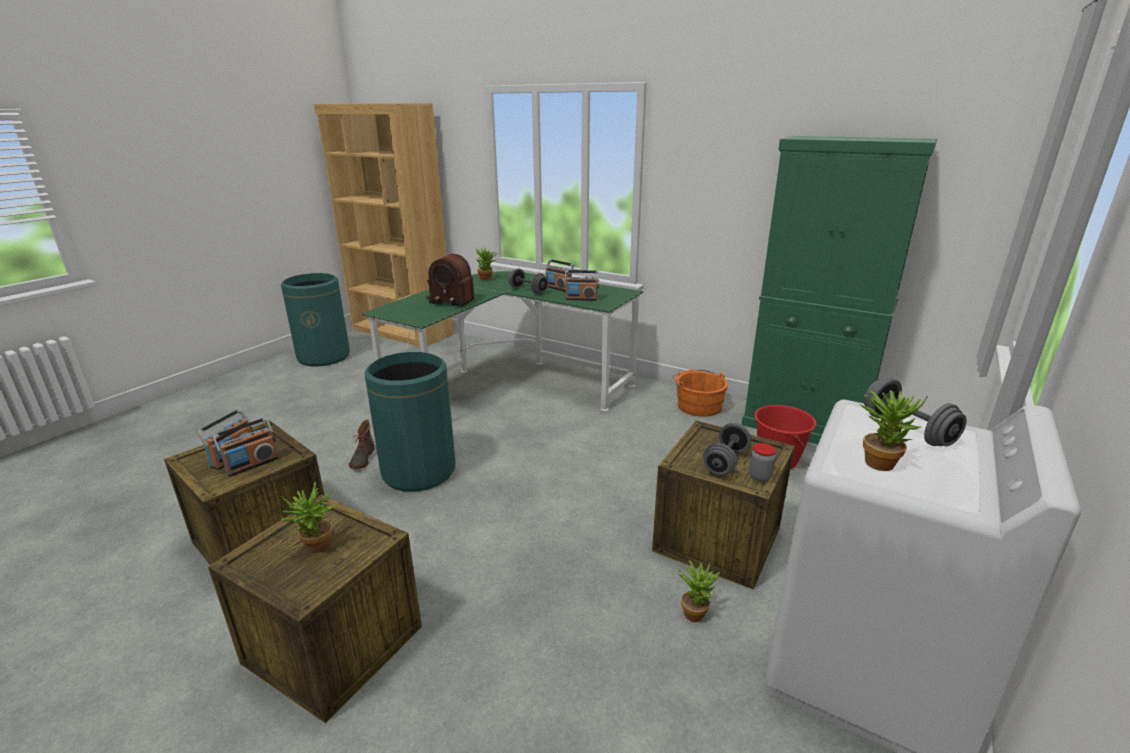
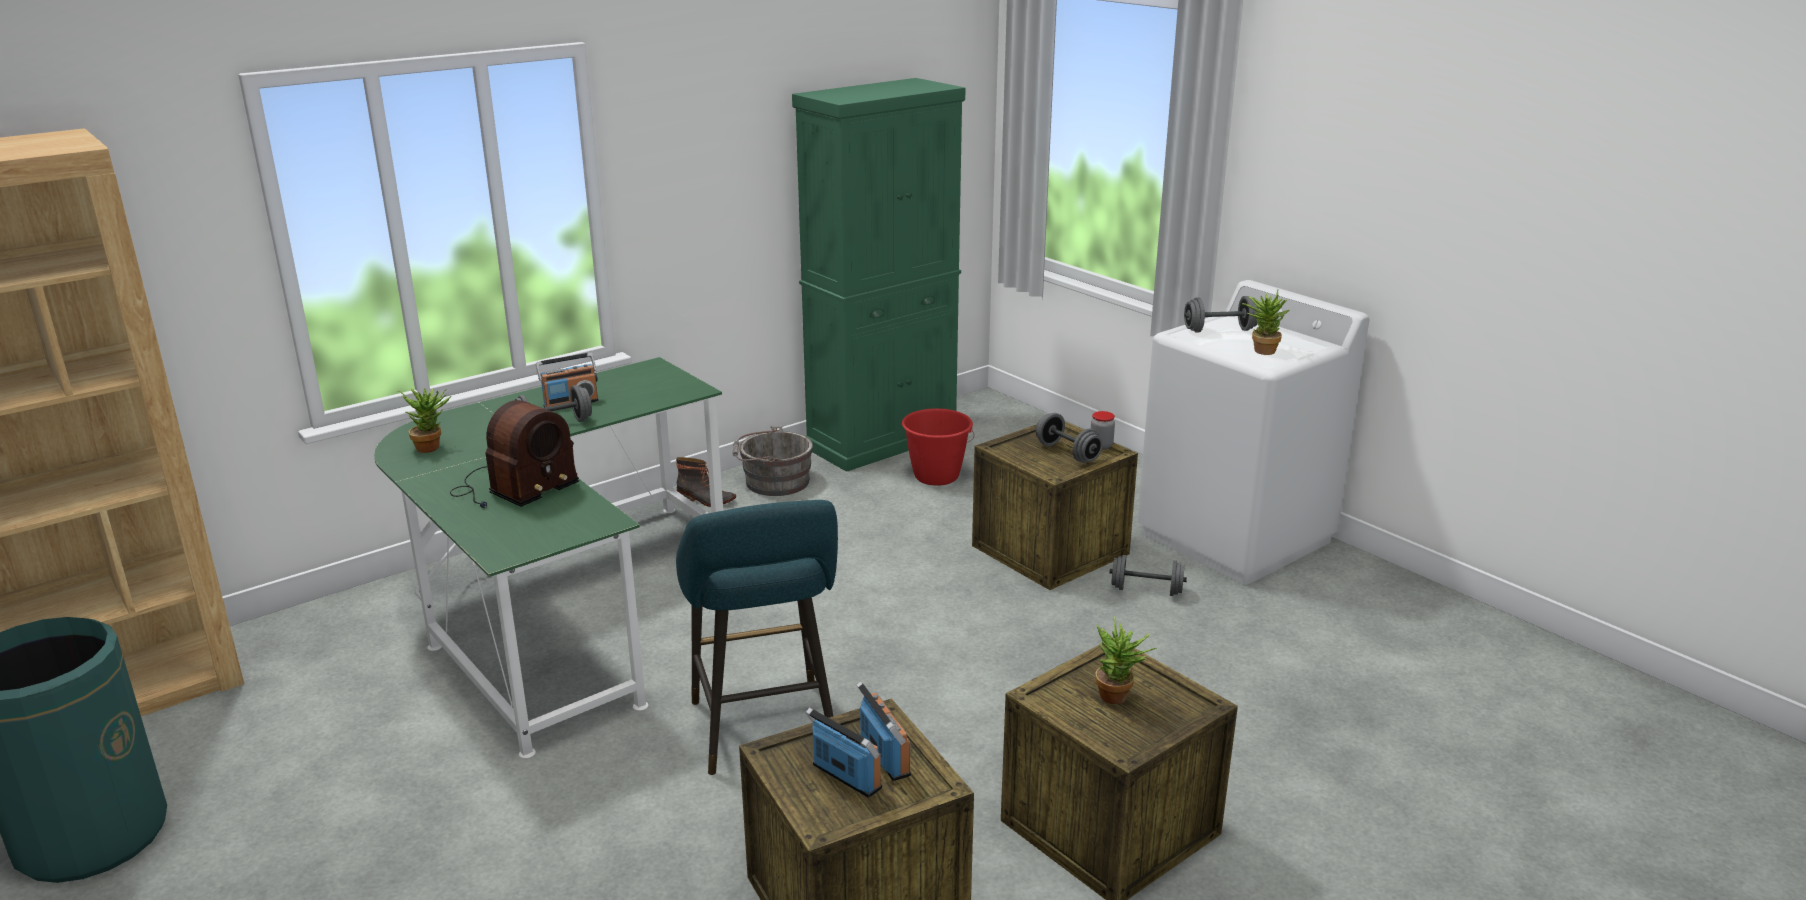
camera: 70 degrees left, 0 degrees up
(362, 459) = (677, 790): boot -> boot (705, 500)
(418, 471) = (765, 732): green trash can -> turquoise stool
(581, 299) = (646, 397): radio -> none
(695, 612) = (1146, 590): potted plant -> grey dumbbell
(697, 405) = (773, 482): orange bucket -> grey bucket

